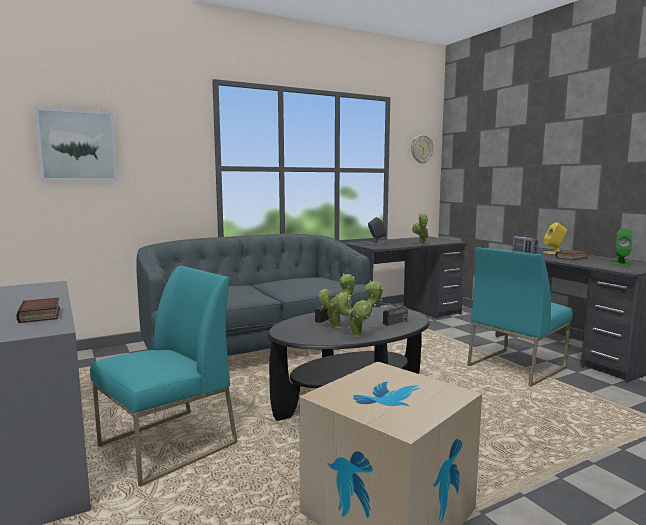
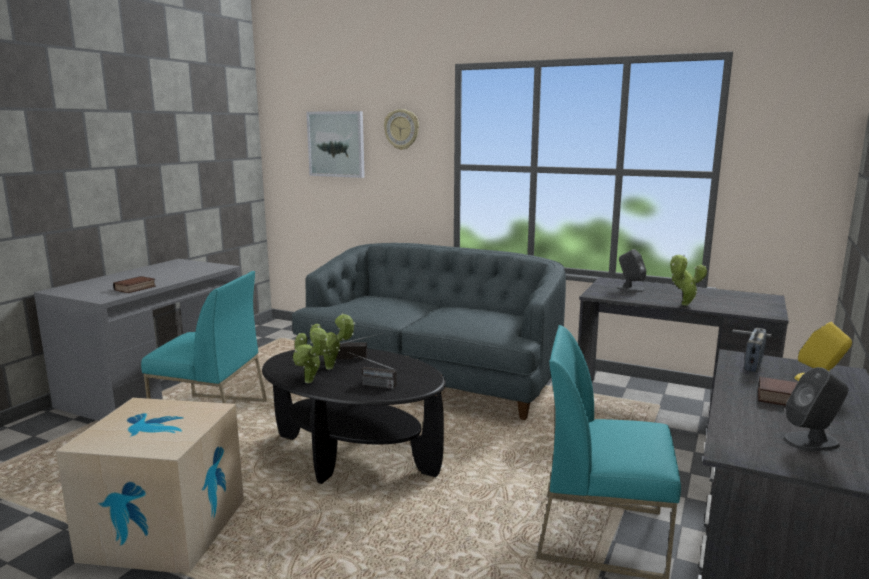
camera: 55 degrees right, 5 degrees up
(421, 149) = (803, 138): wall clock -> wall clock (402, 129)
(621, 264) = (811, 441): green speaker -> grey speaker

